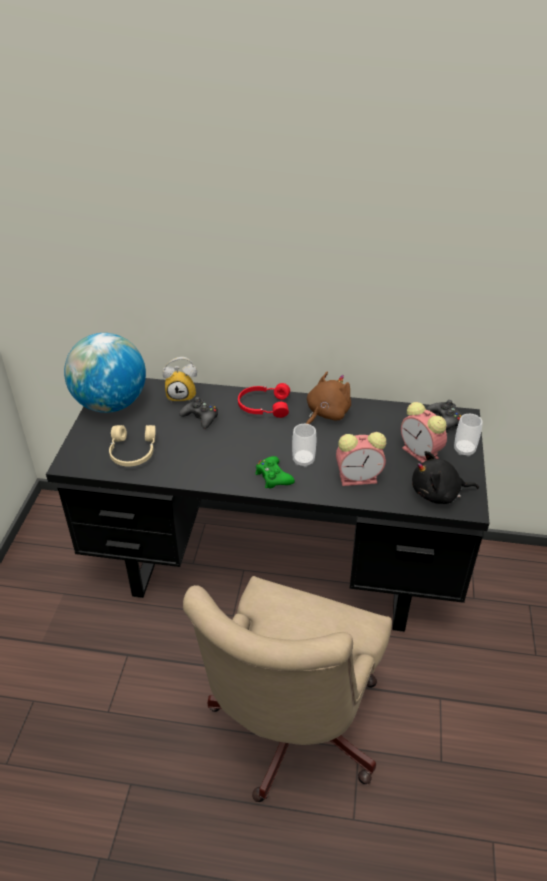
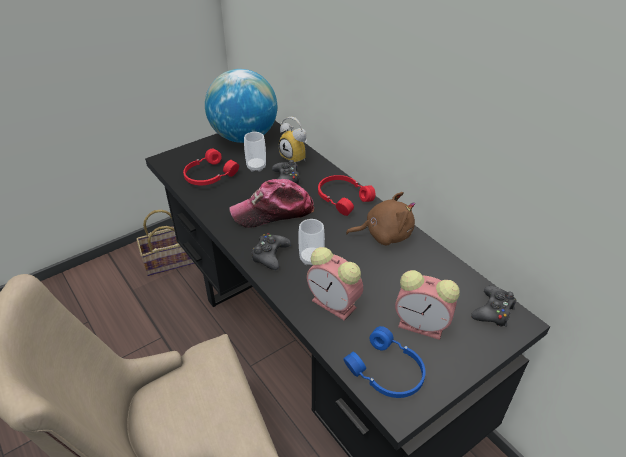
camera: 45 degrees right, 0 degrees up
(45, 590) = (170, 260): none -> basket
(132, 452) = (209, 175): beige headphones -> red headphones
(228, 446) = (273, 211): none -> cap
(273, 477) = (270, 255): green game controller -> black game controller
(421, 454) = (423, 325): alarm clock -> alarm clock turned 75 degrees counterclockwise
(438, 493) = (386, 372): black plush toy -> blue headphones
(464, 450) = (474, 353): cup -> cup (256, 167)

